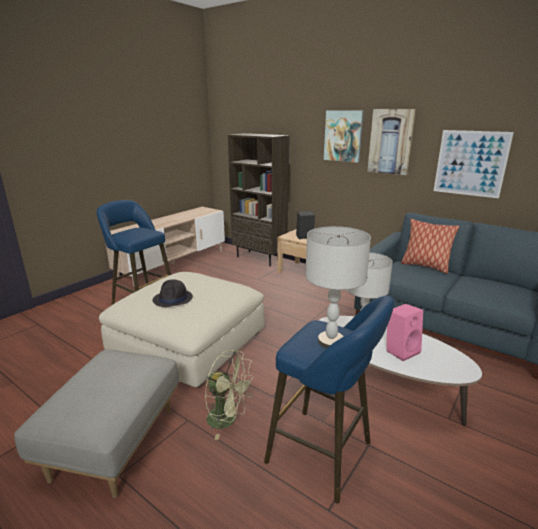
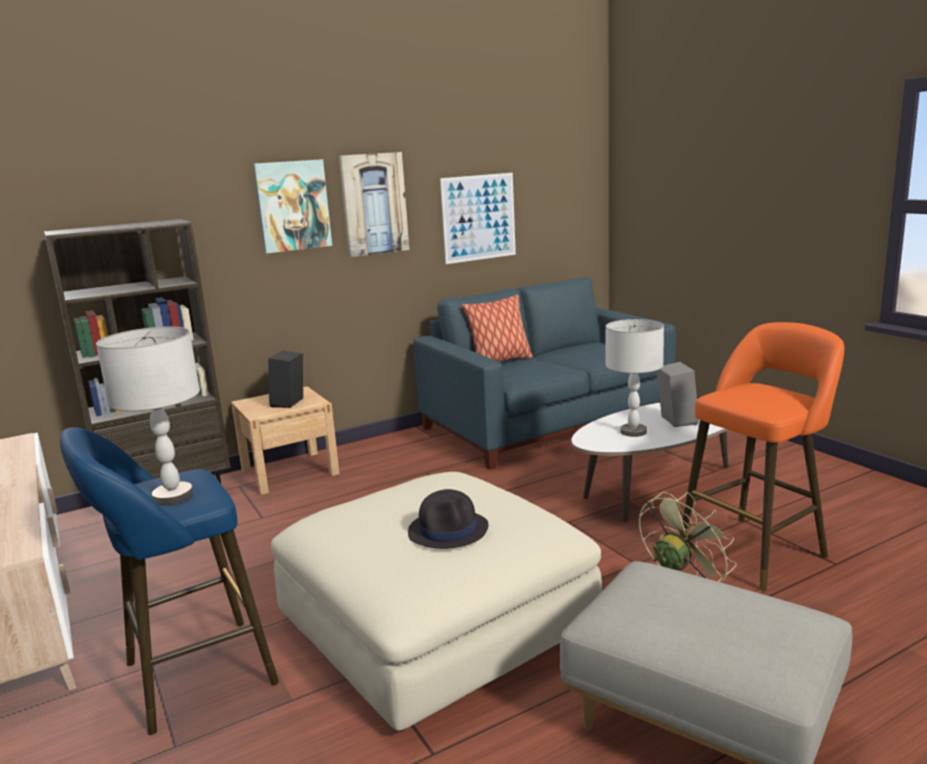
camera: 65 degrees left, 5 degrees down
(324, 455) = (756, 549): blue stool -> orange stool
(331, 341) = (764, 393): grey table lamp -> grey table lamp (173, 496)
(401, 350) = (675, 421): pink speaker -> grey speaker

